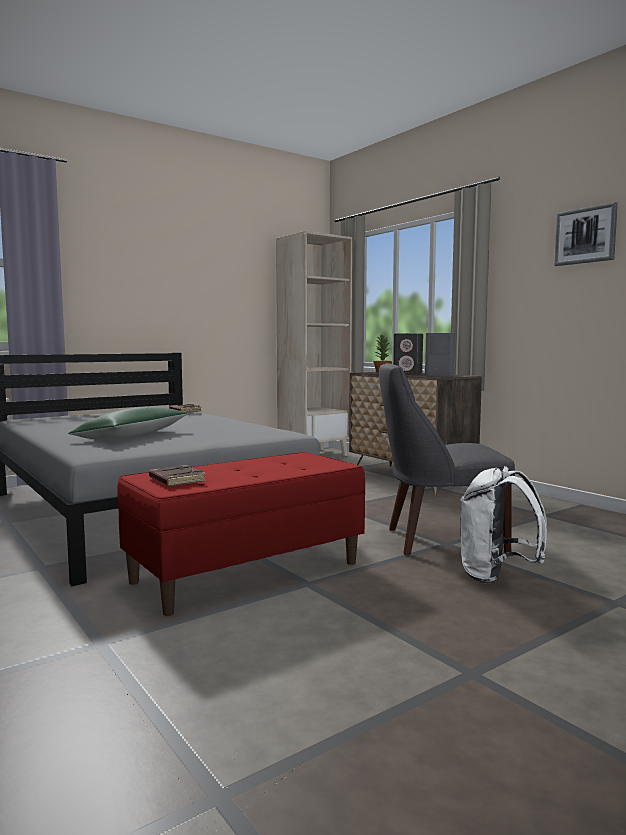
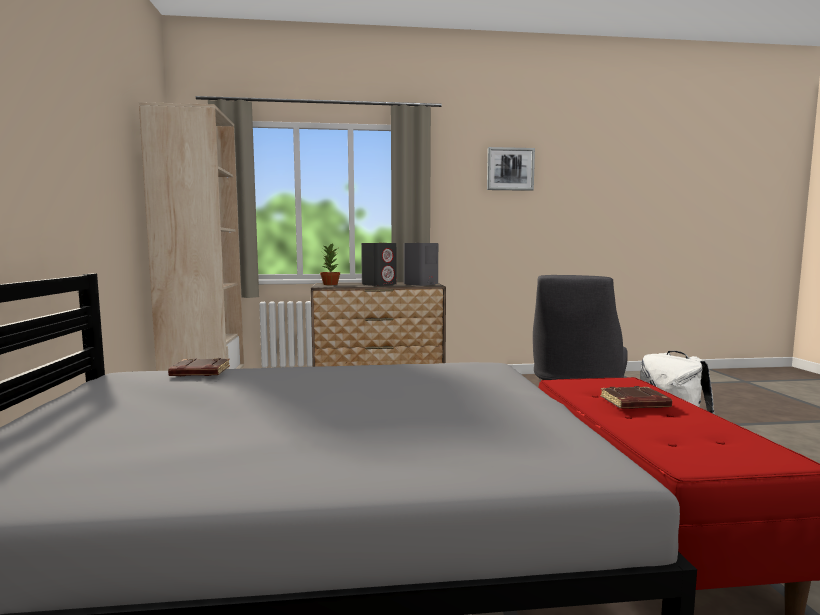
camera: 60 degrees left, 0 degrees up
(132, 436) = (412, 426): green pillow -> none
(176, 480) = (719, 450): brown book -> brown book (634, 403)

